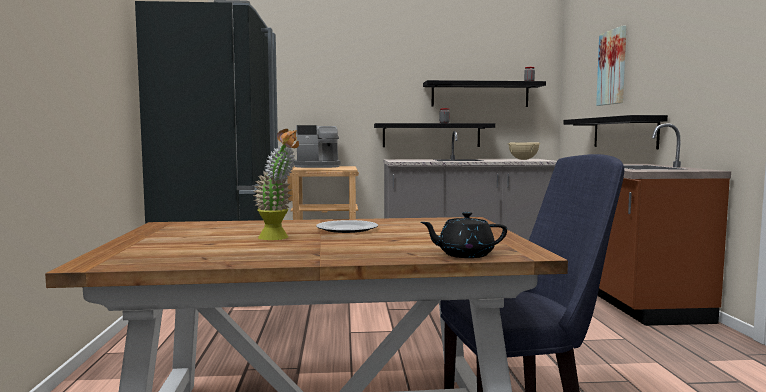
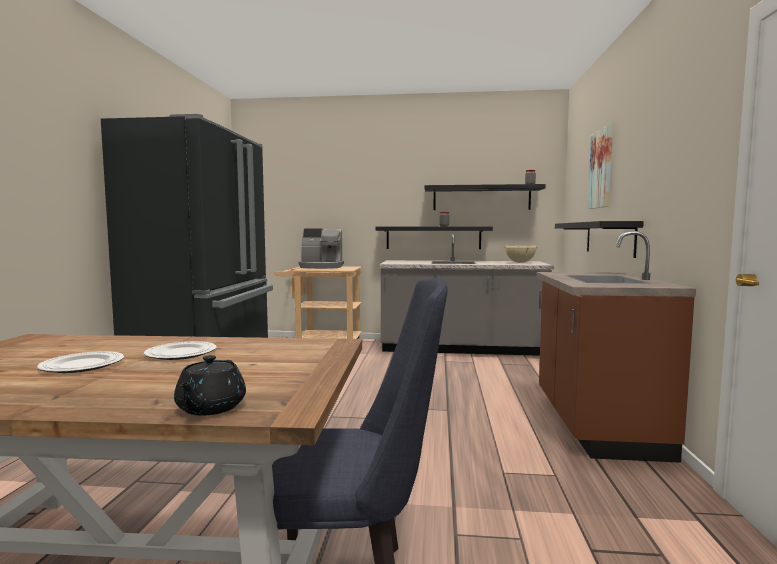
camera: 10 degrees right, 0 degrees up
(279, 238) = (81, 365): potted plant -> plate
(464, 254) = (210, 408): black teapot -> black teapot turned 90 degrees counterclockwise

